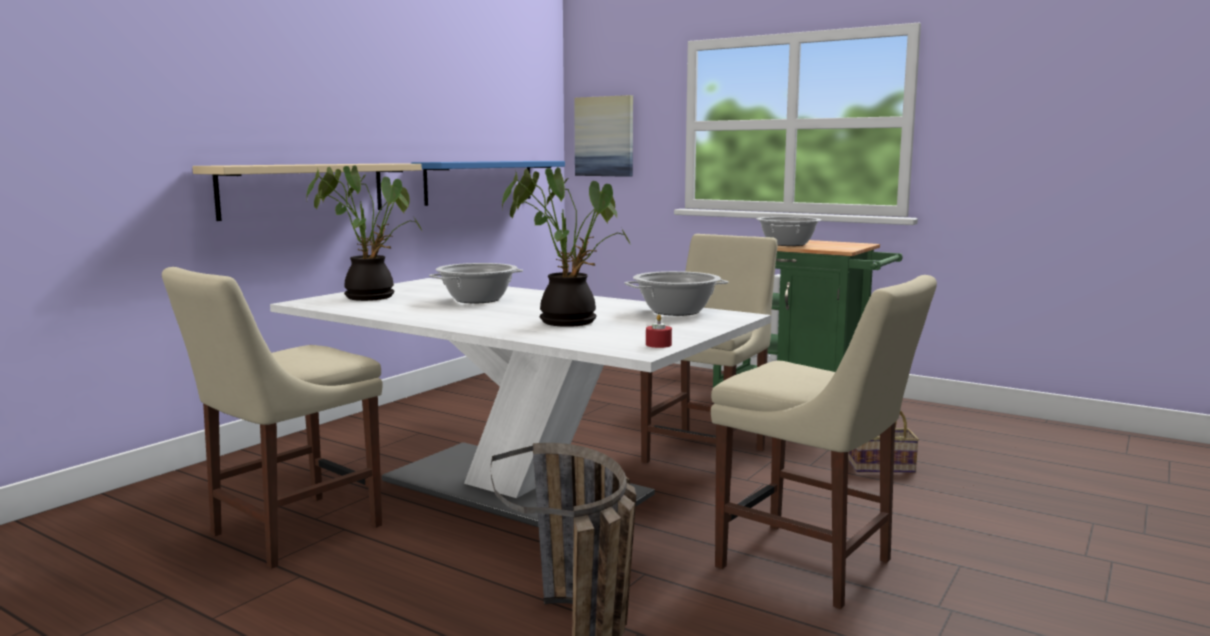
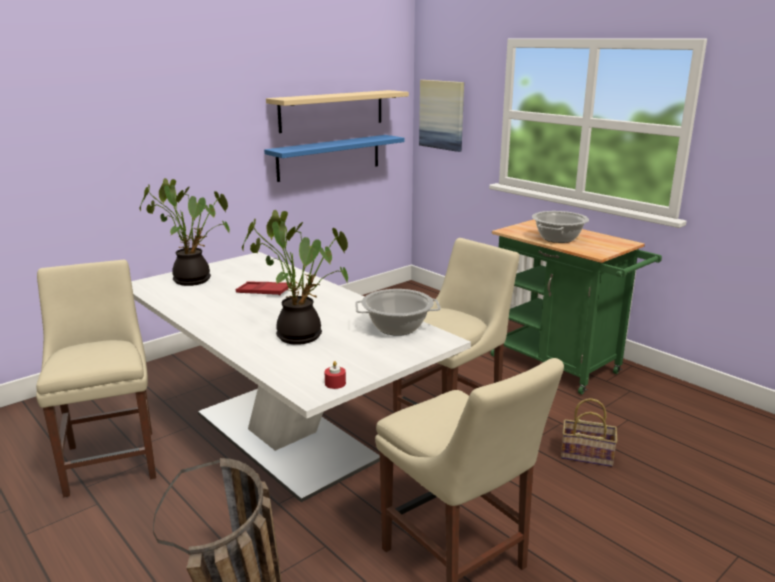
camera: 15 degrees right, 10 degrees up
(288, 532) = (112, 458): beige chair -> beige chair turned 105 degrees clockwise
(304, 189) = (169, 180): beige shelf -> beige shelf (332, 110)
(477, 300) = (263, 292): cooking pot -> red tray

